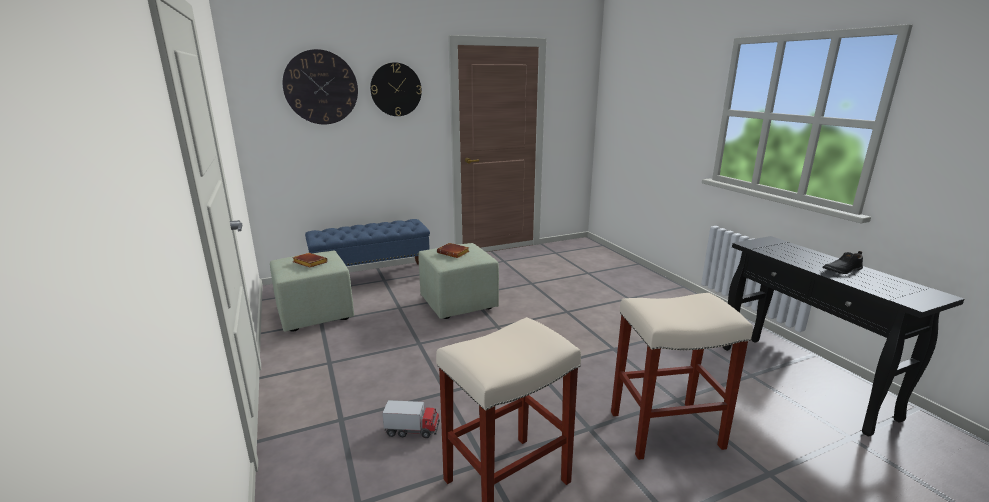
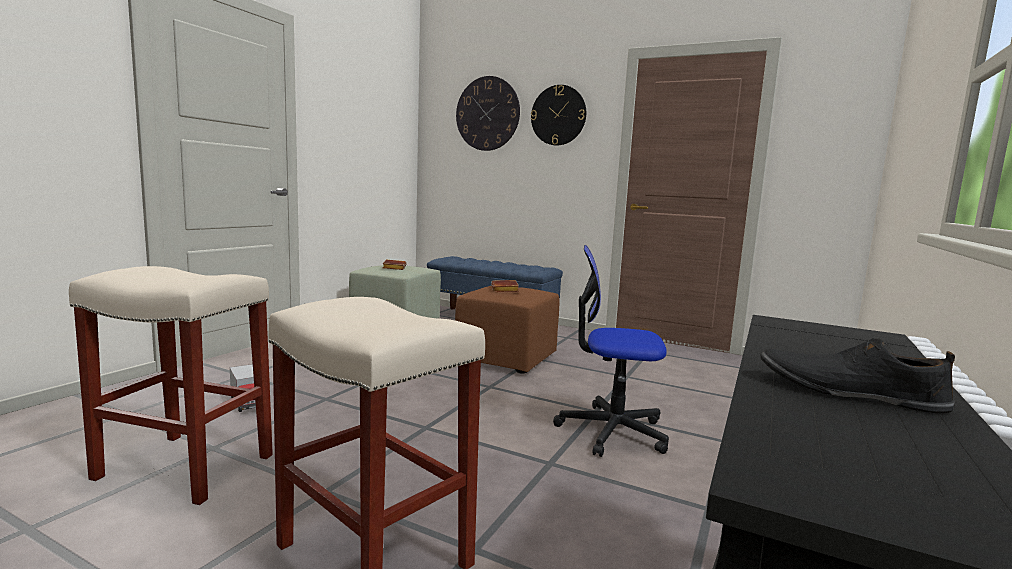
camera: 50 degrees right, 10 degrees down
(459, 304) = (506, 360): green ottoman -> brown ottoman
(594, 318) = (611, 431): none -> office chair

